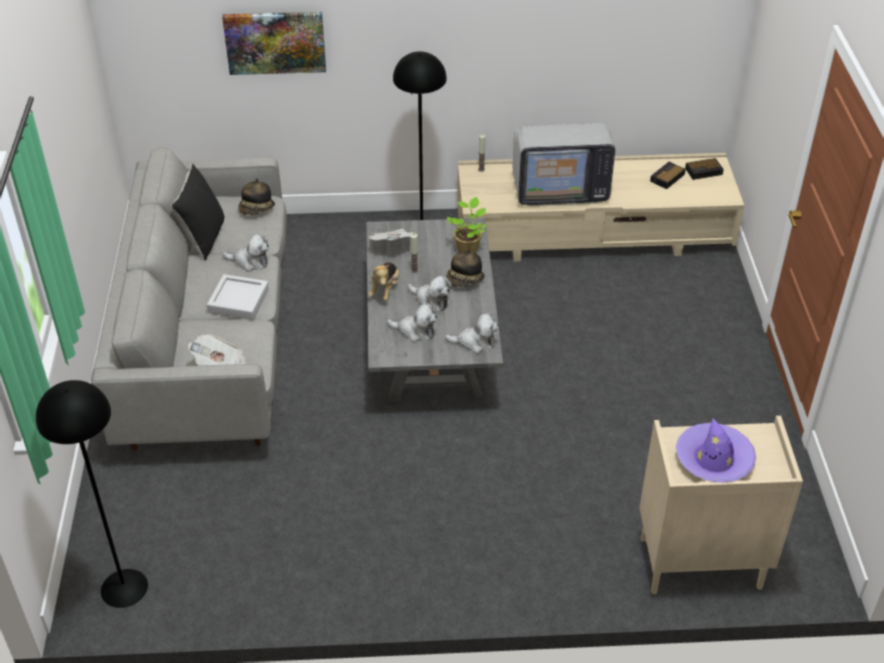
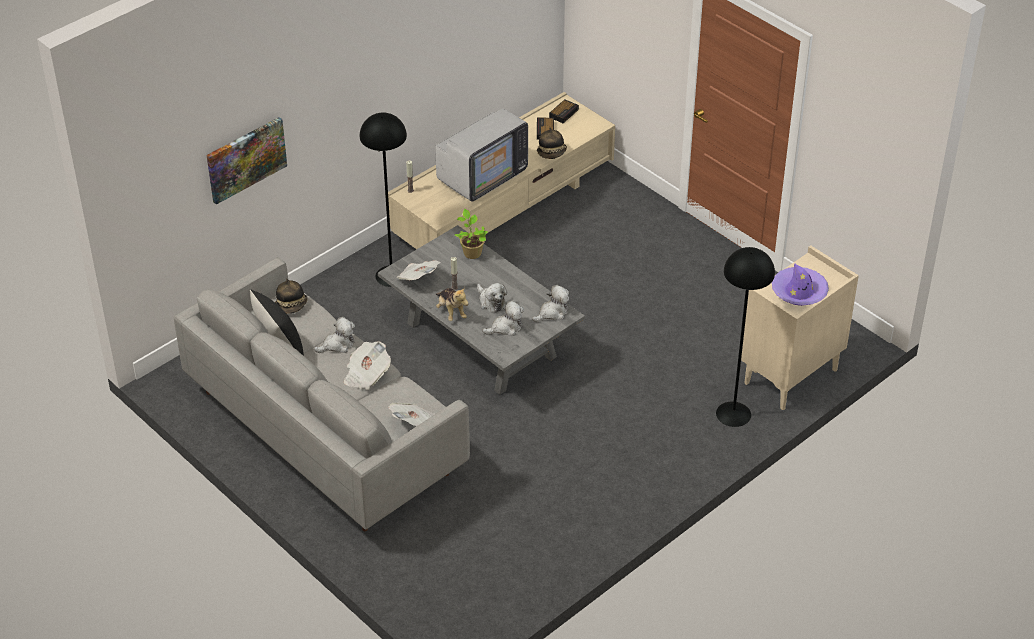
camera: 40 degrees left, 0 degrees up
(124, 587) = (471, 610): black floor lamp -> black floor lamp (733, 414)
(238, 301) = (366, 375): grey tray -> newspaper
(431, 301) = (491, 302): plush toy -> plush toy turned 60 degrees clockwise
(465, 280) = (497, 275): hat -> hat (552, 153)

